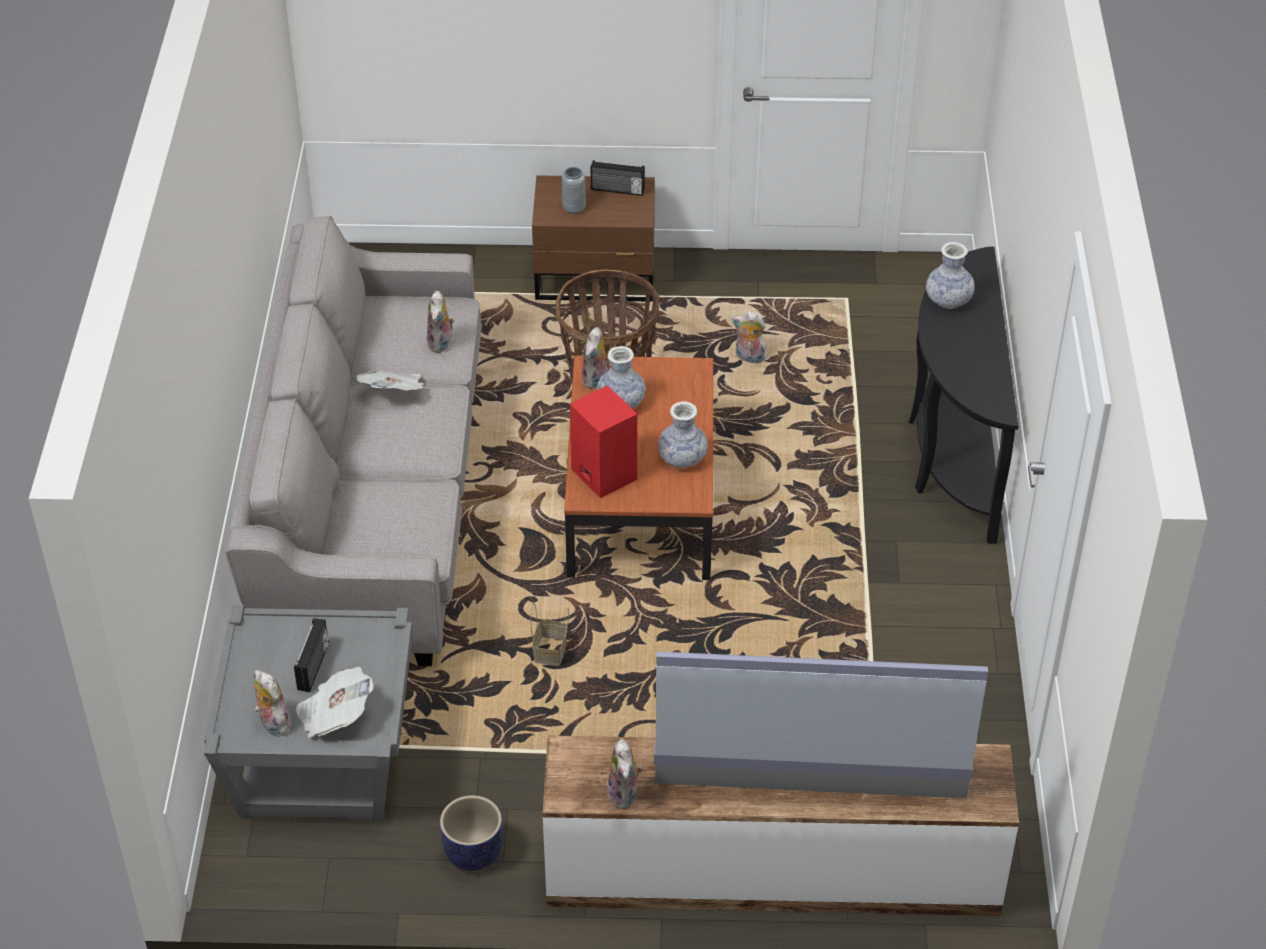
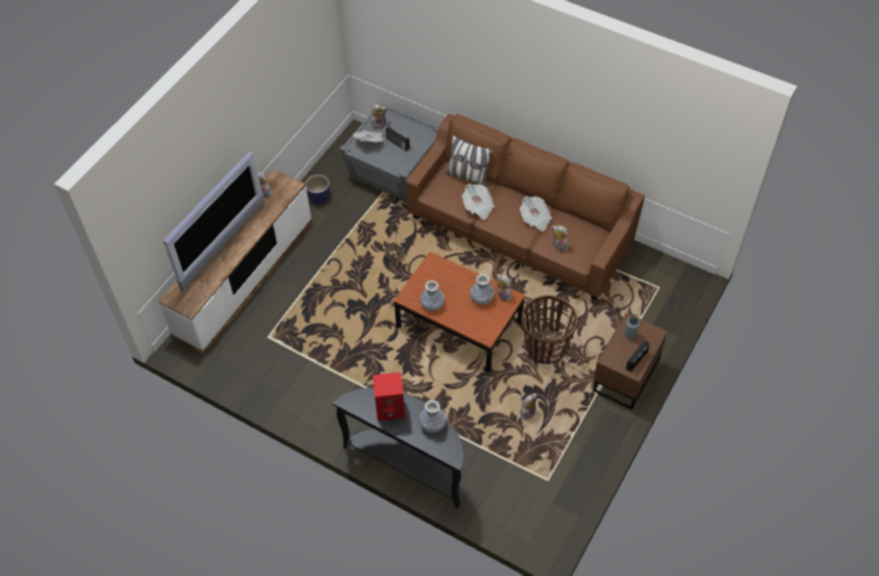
camera: 120 degrees right, 10 degrees up
(344, 520) = (467, 176): none -> pillow
(374, 497) = (519, 233): grey sofa -> brown sofa
(416, 476) = (478, 207): none -> newspaper
(602, 473) = (442, 272): red speaker -> red speaker (391, 408)

